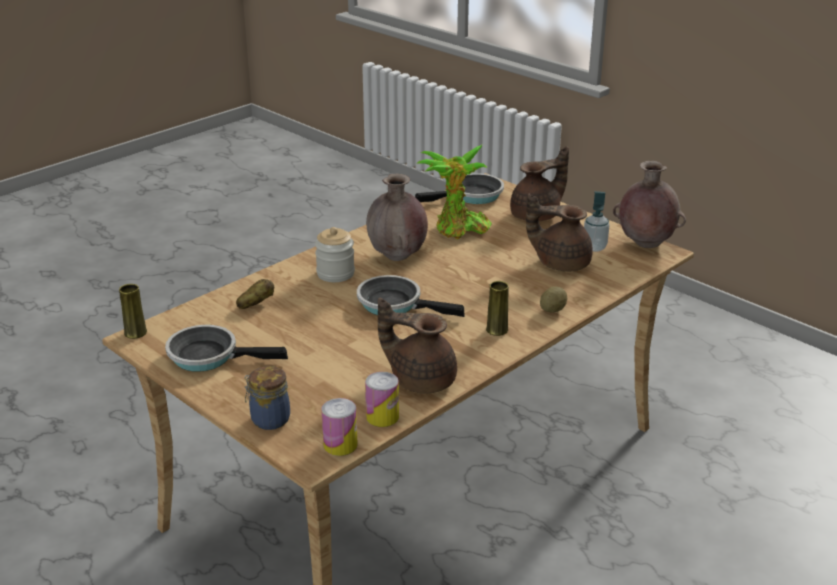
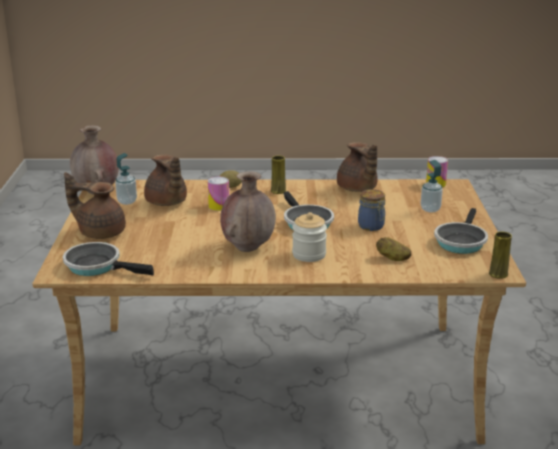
camera: 135 degrees left, 5 degrees down
(209, 356) = (460, 241): frying pan -> frying pan turned 60 degrees clockwise
(268, 419) = (459, 203): jar -> jar (371, 226)
(293, 389) = (430, 209): none -> soap dispenser
(382, 417) = (400, 185): can -> can (219, 206)
(458, 230) = (170, 246): potted plant -> none

